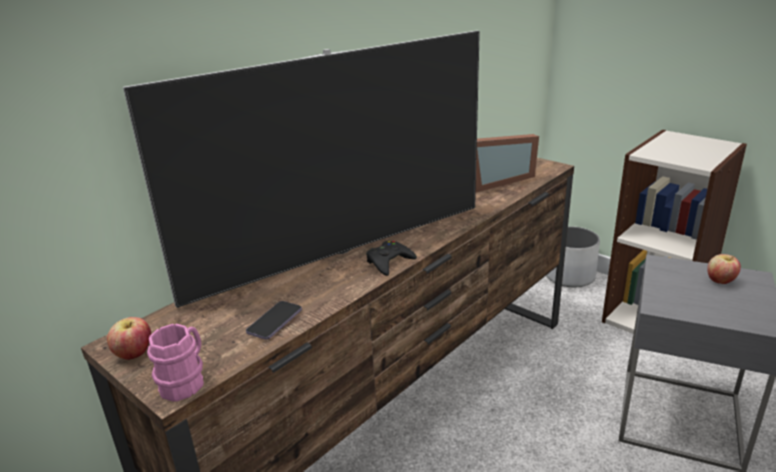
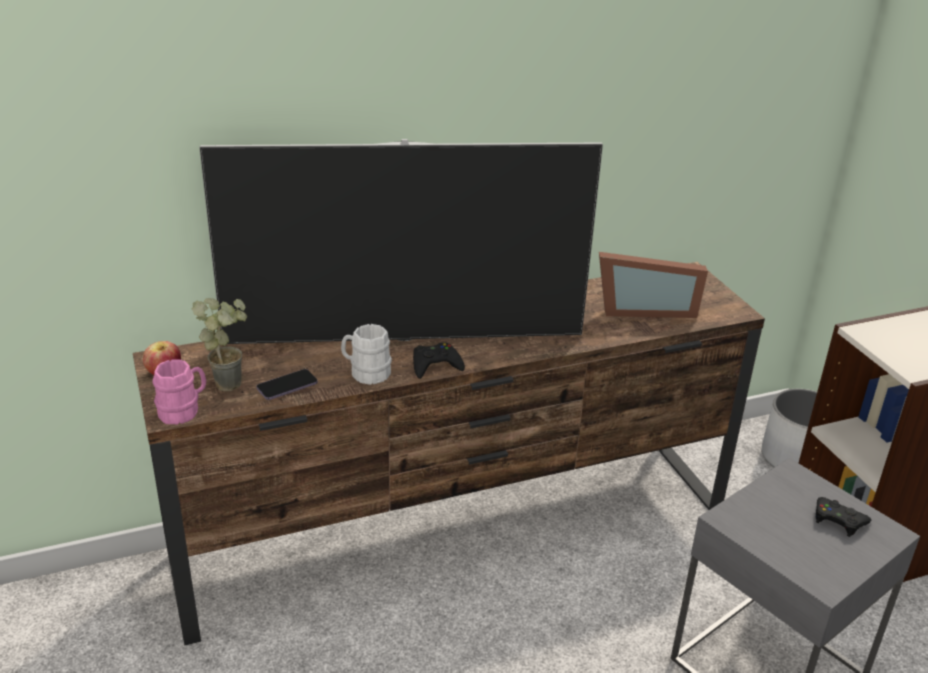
camera: 25 degrees right, 5 degrees up
(212, 336) = (230, 380): none -> potted plant
(336, 287) = (365, 373): none -> white mug
(720, 281) = (838, 520): apple -> black game controller

